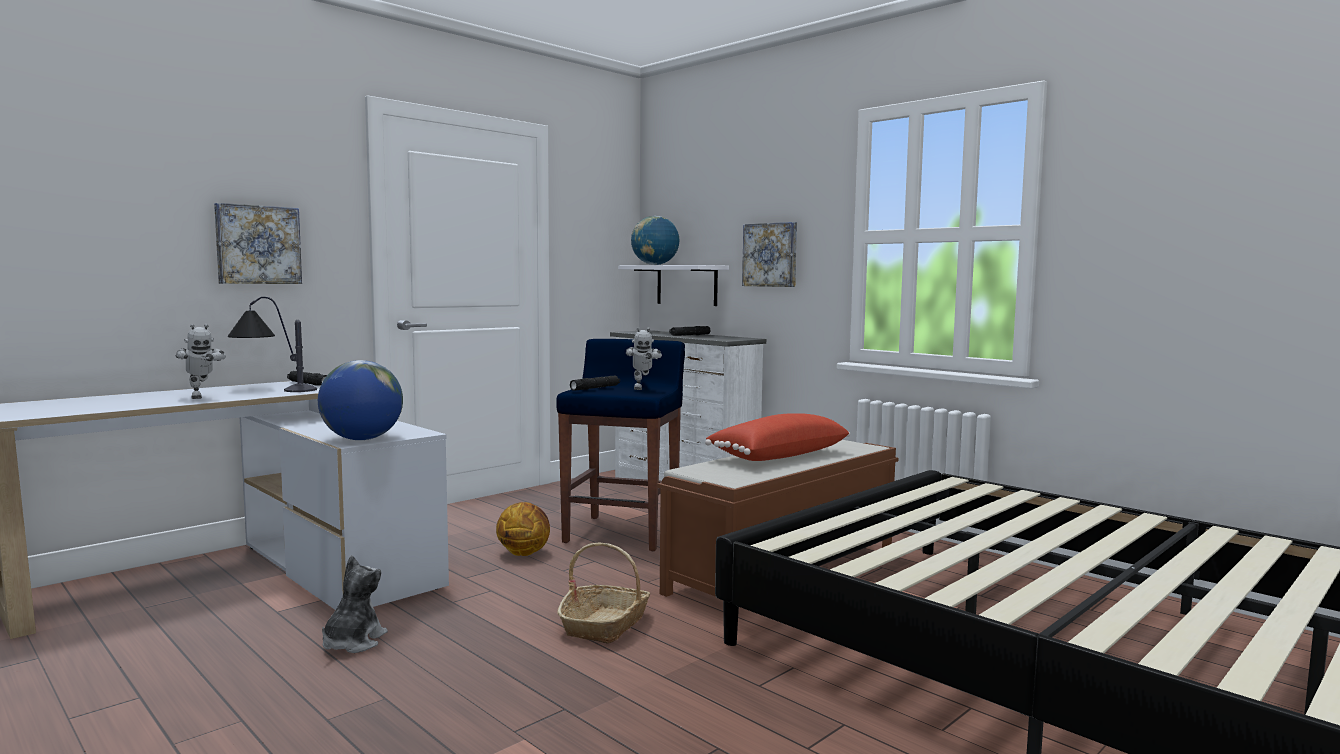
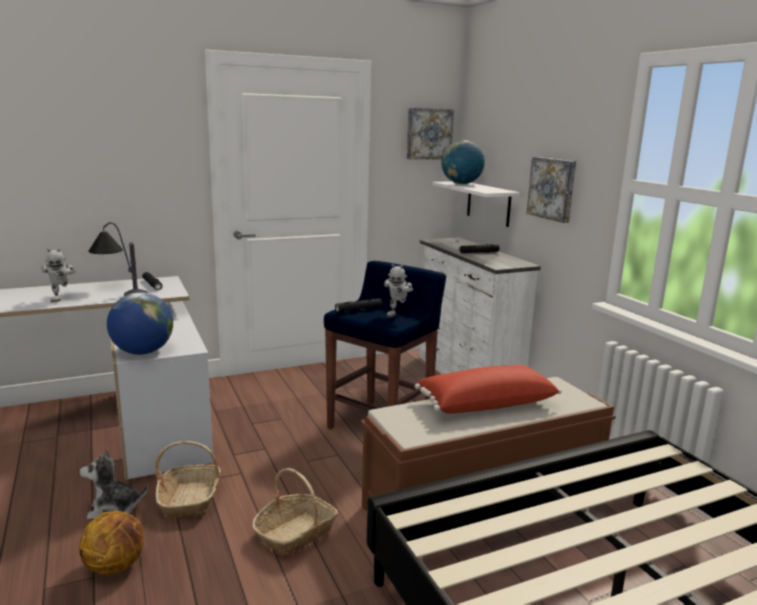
camera: 20 degrees right, 10 degrees up
(258, 245) = (120, 176): picture -> picture (428, 133)
(353, 642) = (114, 509): plush toy -> plush toy turned 135 degrees counterclockwise
(447, 619) = (190, 499): none -> basket
(524, 553) = (292, 435): basketball -> basketball (116, 566)

